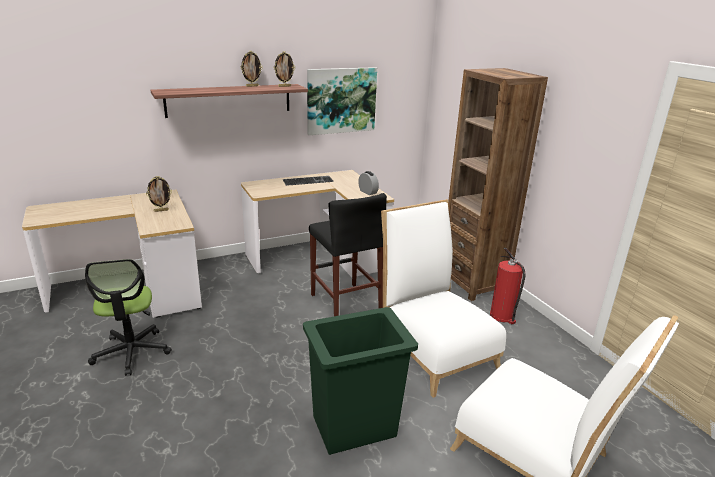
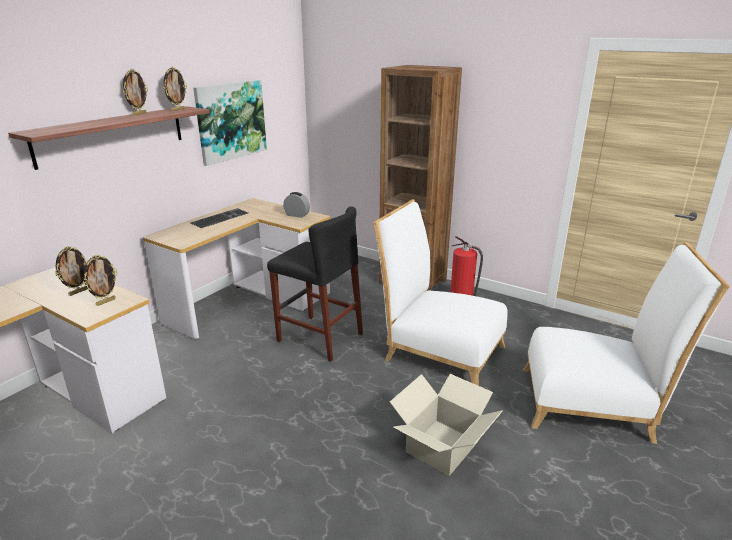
camera: 30 degrees left, 0 degrees up
(131, 352) = (122, 484): office chair -> none
(168, 221) = (105, 302): none -> picture frame
(355, 427) = (442, 447): green trash can -> cardboard box

